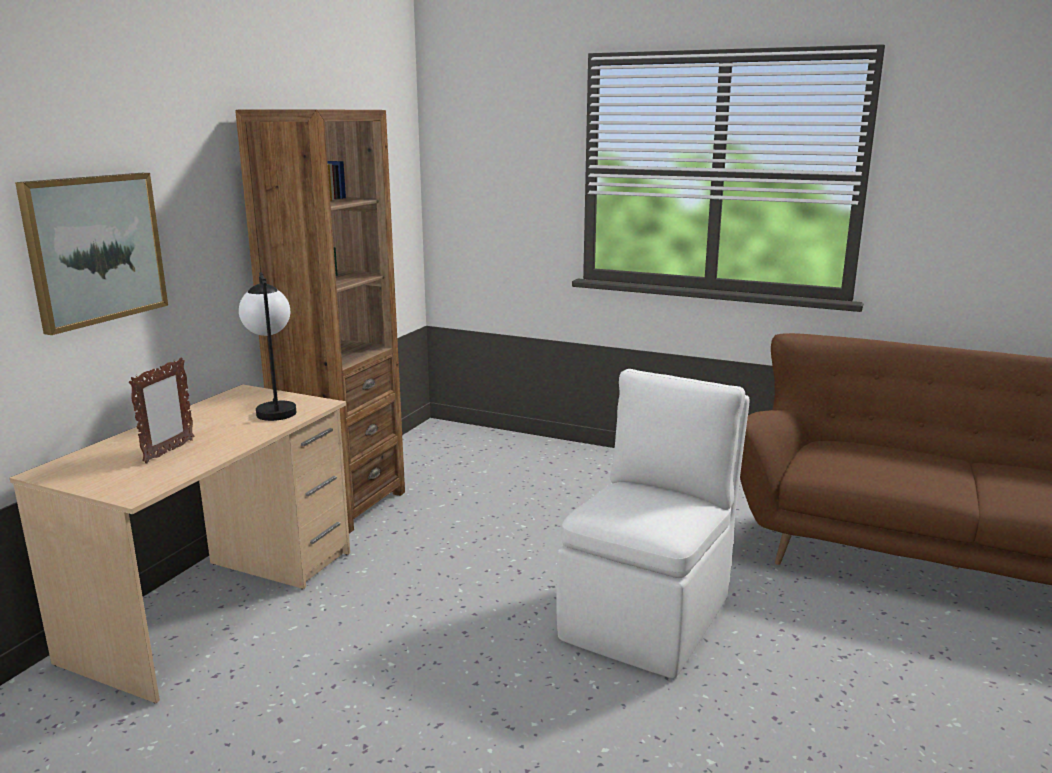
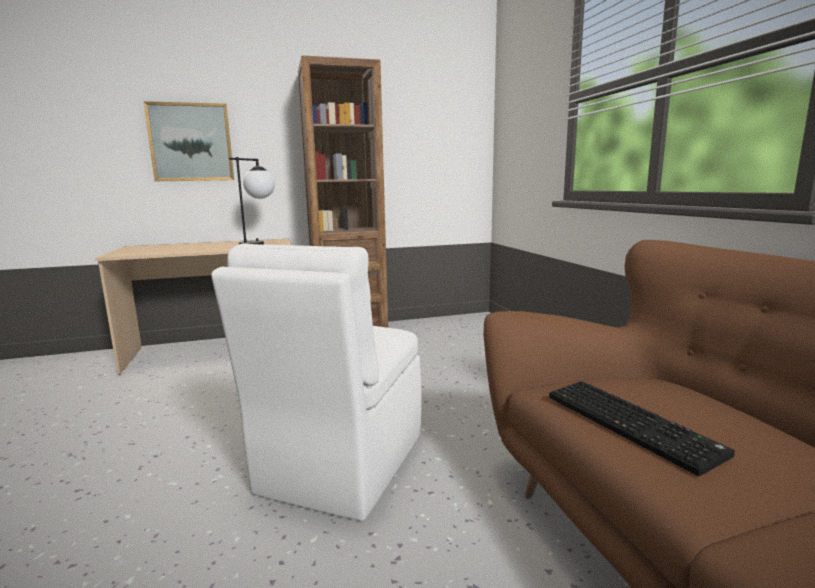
camera: 50 degrees right, 5 degrees down
(169, 451) = (175, 248): picture frame -> none
(649, 615) = (340, 464): white chair -> white chair turned 120 degrees clockwise
(876, 473) = (632, 424): none -> keyboard

